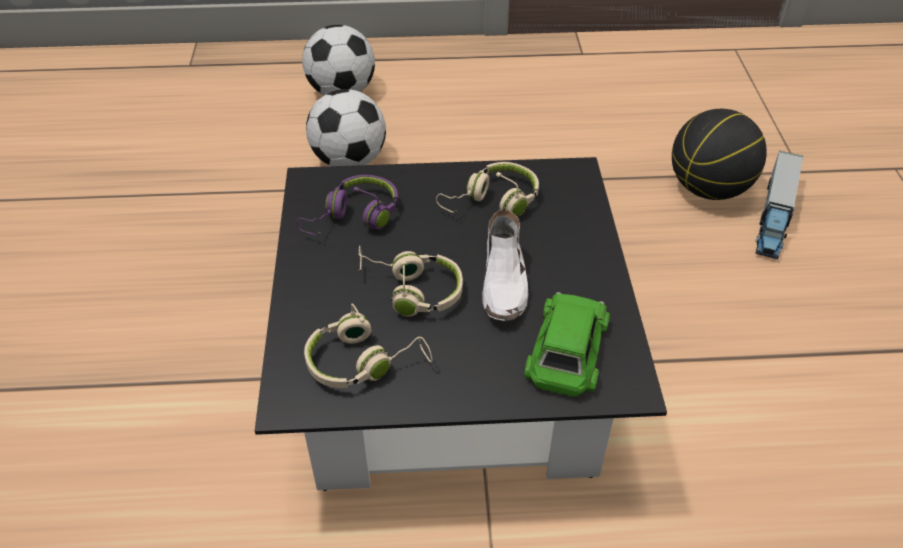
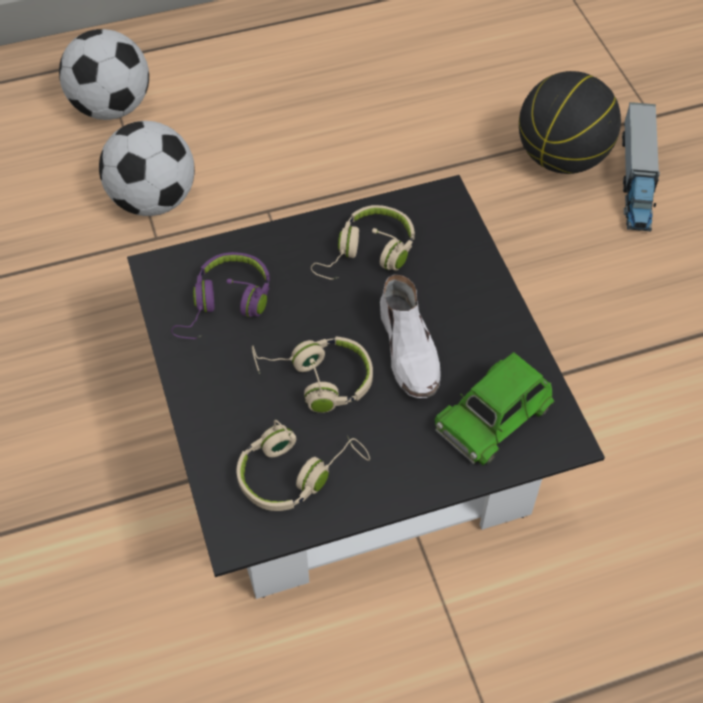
camera: 15 degrees left, 10 degrees up
(567, 352) = (494, 415): green toy car -> green toy car turned 135 degrees counterclockwise

